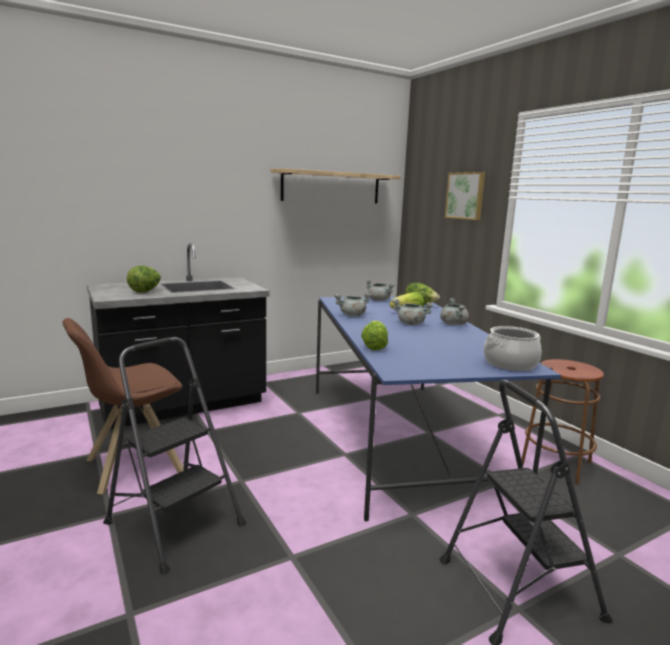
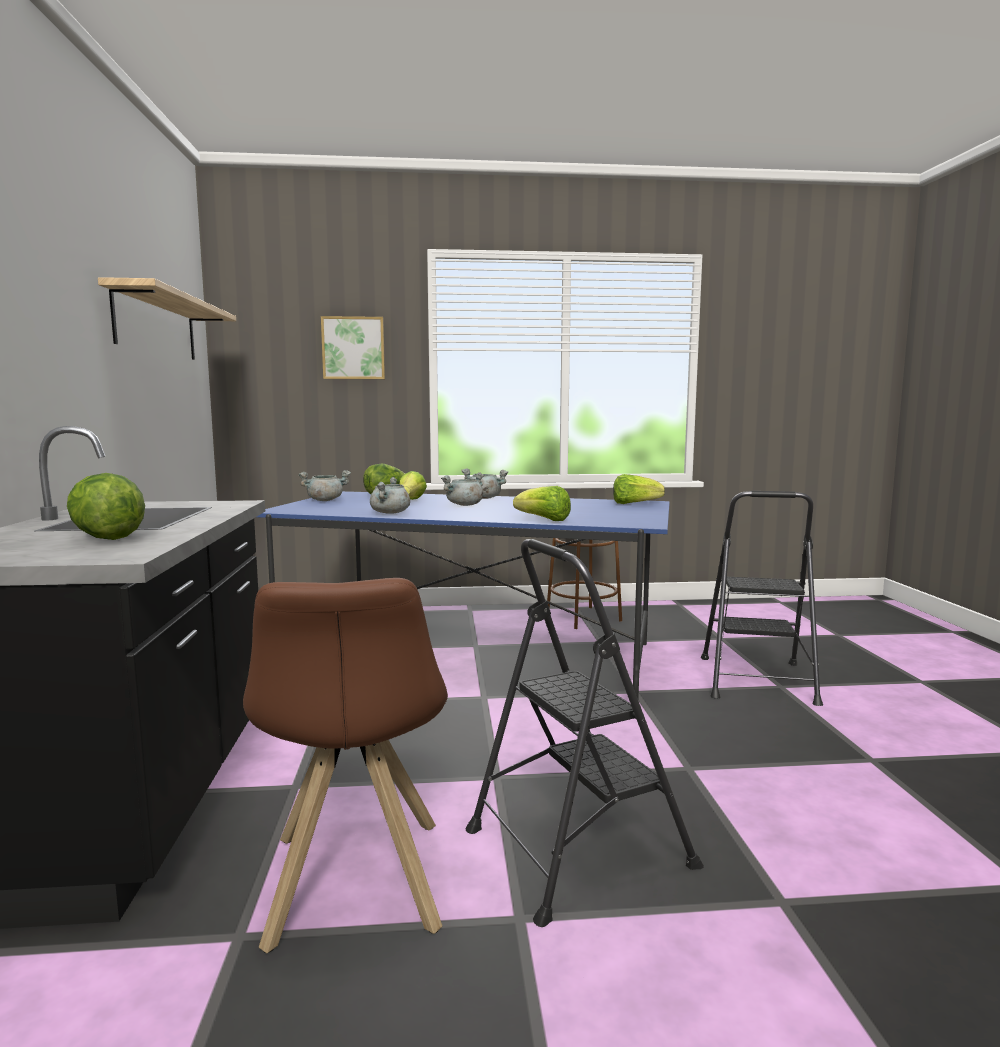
camera: 65 degrees left, 5 degrees down
(510, 363) = (634, 504): cooking pot -> lettuce

